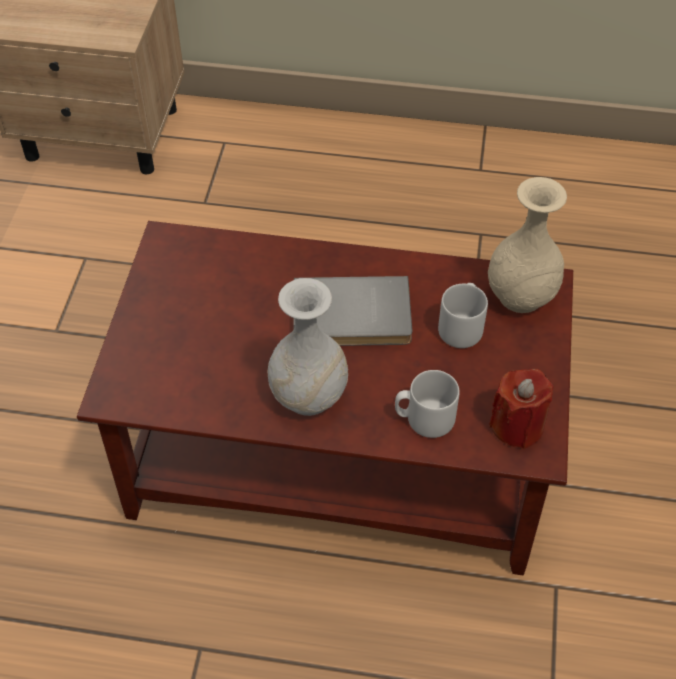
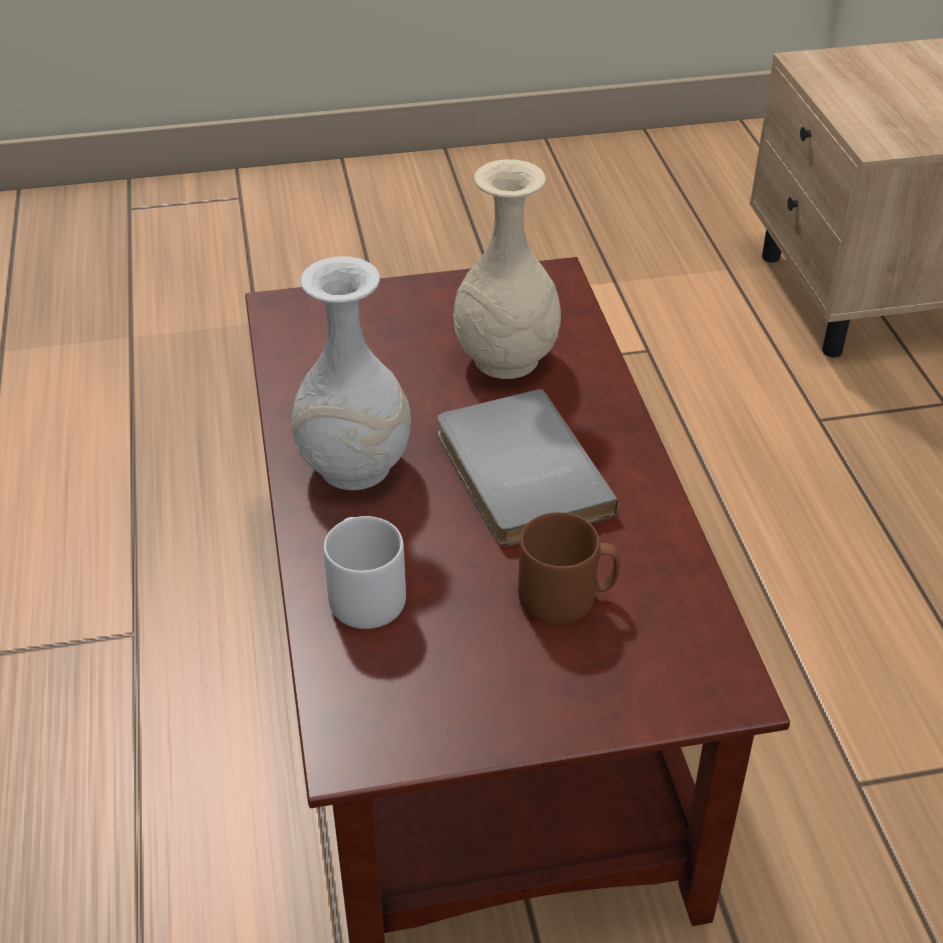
camera: 70 degrees right, 10 degrees down
(462, 327) = (567, 597): grey mug -> brown mug
(517, 426) = (396, 709): red candle -> none
(521, 297) = (676, 659): beige vase -> beige vase (504, 360)

